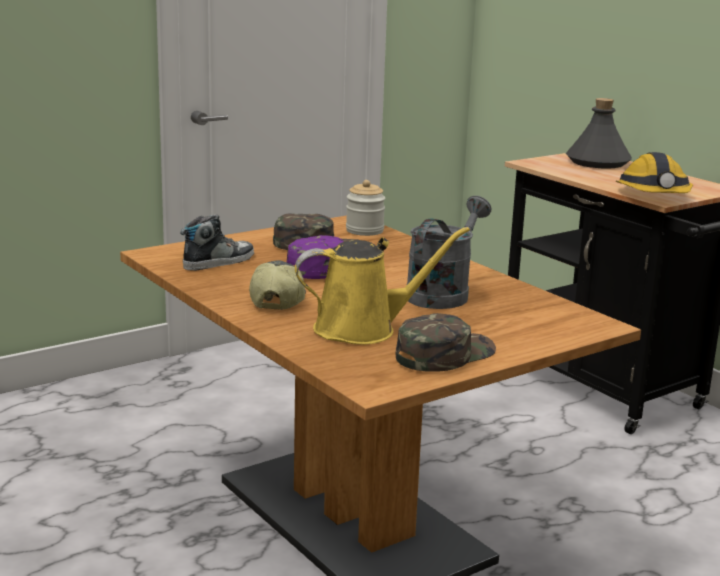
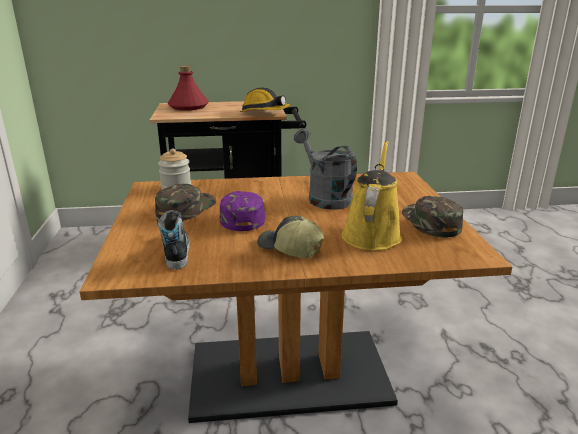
camera: 60 degrees left, 5 degrees up
(597, 162) = (188, 107): grey bottle -> red bottle

